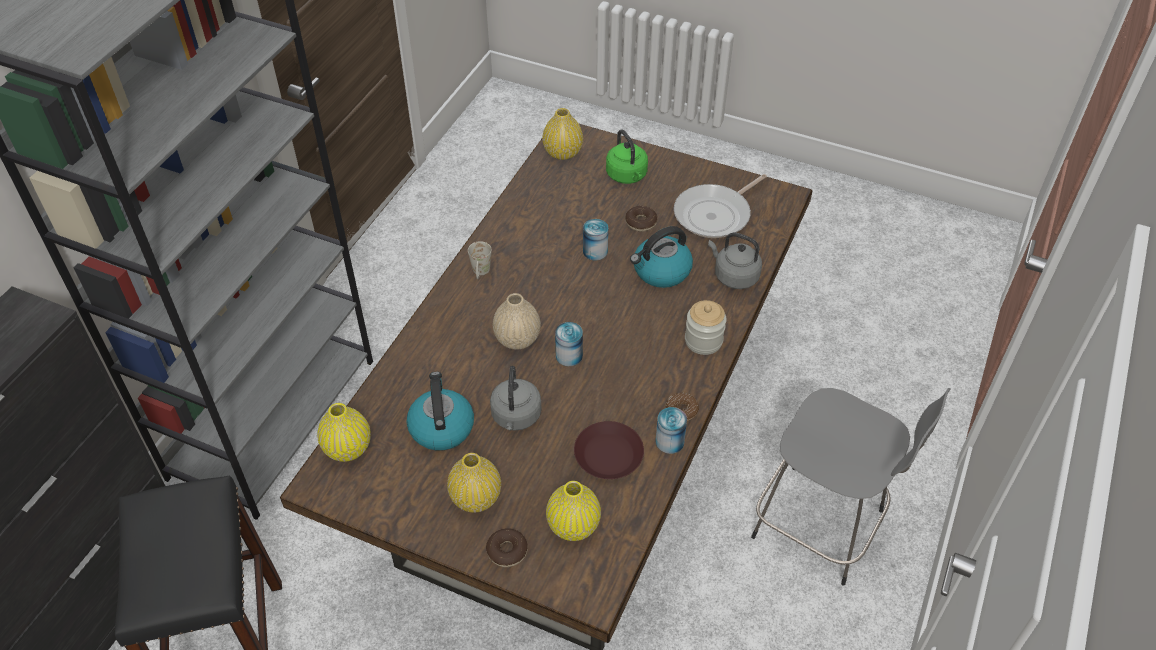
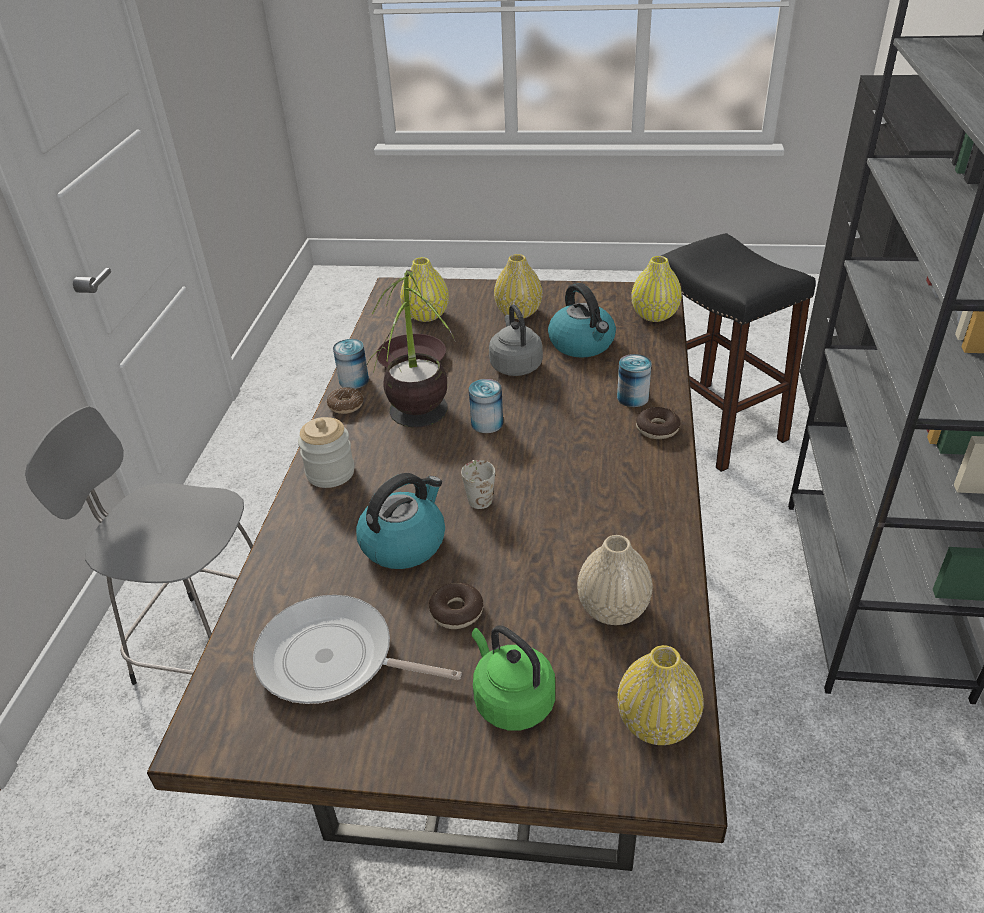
camera: 165 degrees right, 10 degrees down
(480, 273) = (648, 480): white mug -> white mug (478, 495)
(507, 551) = (474, 293): donut -> donut (657, 429)
(517, 339) = (555, 425): beige vase -> beige vase (613, 608)
(595, 251) = (509, 548): can -> can (632, 398)
(624, 362) = (421, 431): none -> potted plant
(715, 214) = (334, 660): frying pan -> frying pan turned 105 degrees counterclockwise
(734, 276) = (296, 562): grey kettle -> none

